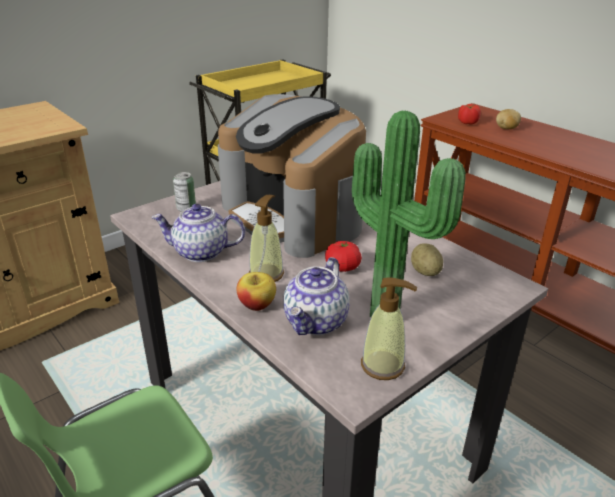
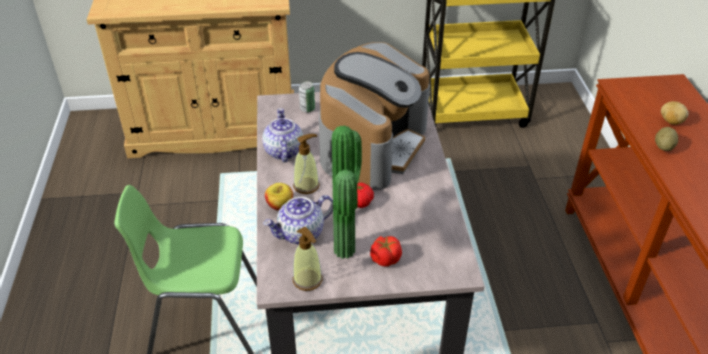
camera: 35 degrees right, 10 degrees up
(200, 253) = (283, 151): teapot -> teapot turned 45 degrees clockwise
(294, 216) = (372, 145): coffee machine -> coffee machine turned 150 degrees counterclockwise
(425, 272) = (410, 232): potato -> potato (663, 147)
(467, 122) = (639, 100): tomato -> tomato (385, 259)

